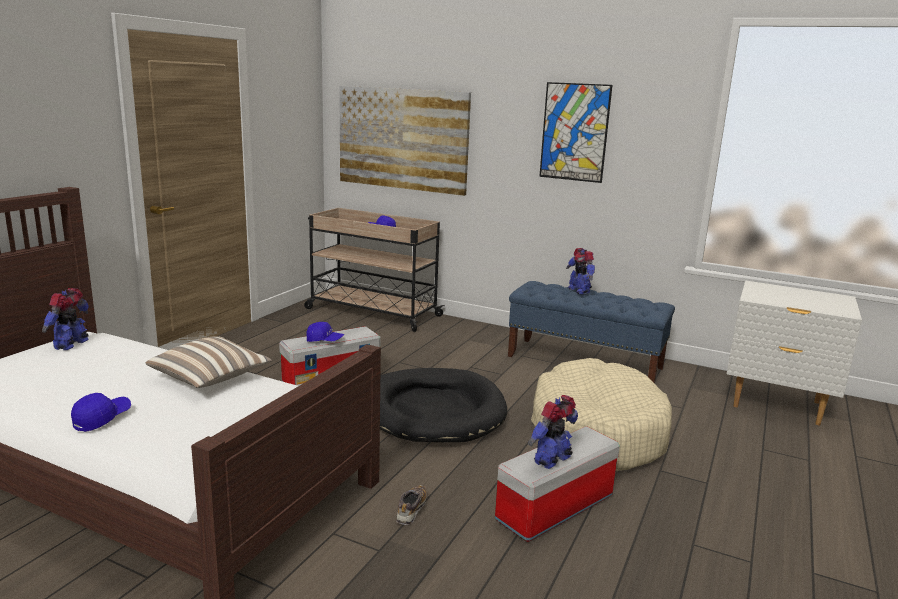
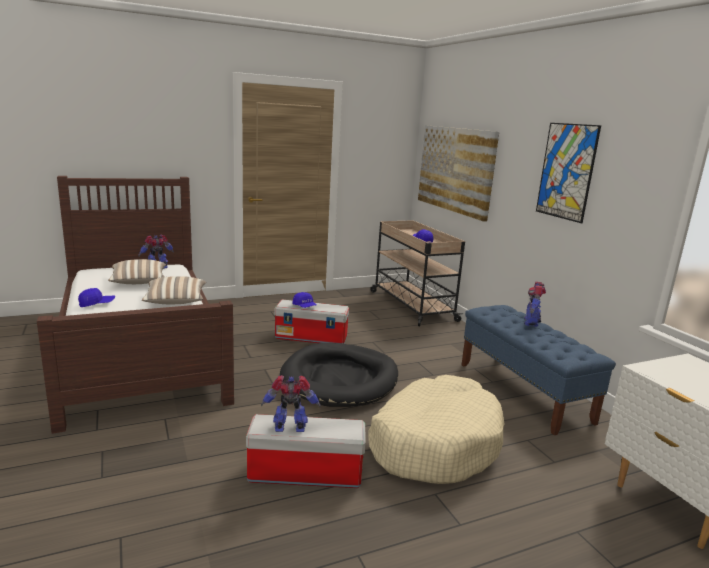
camera: 40 degrees right, 0 degrees up
(92, 371) = (139, 282): none -> pillow
(411, 510) = (221, 428): shoe -> none

